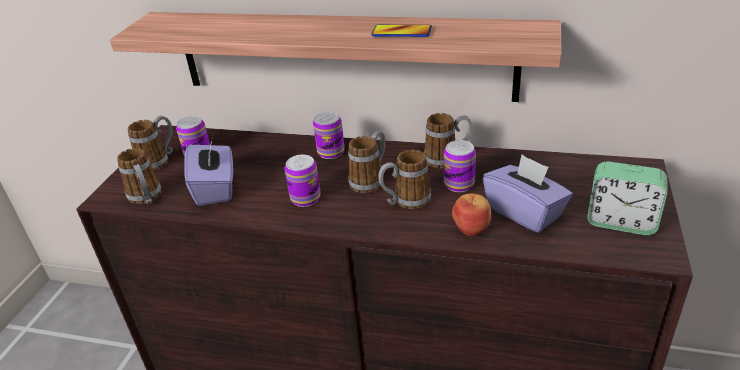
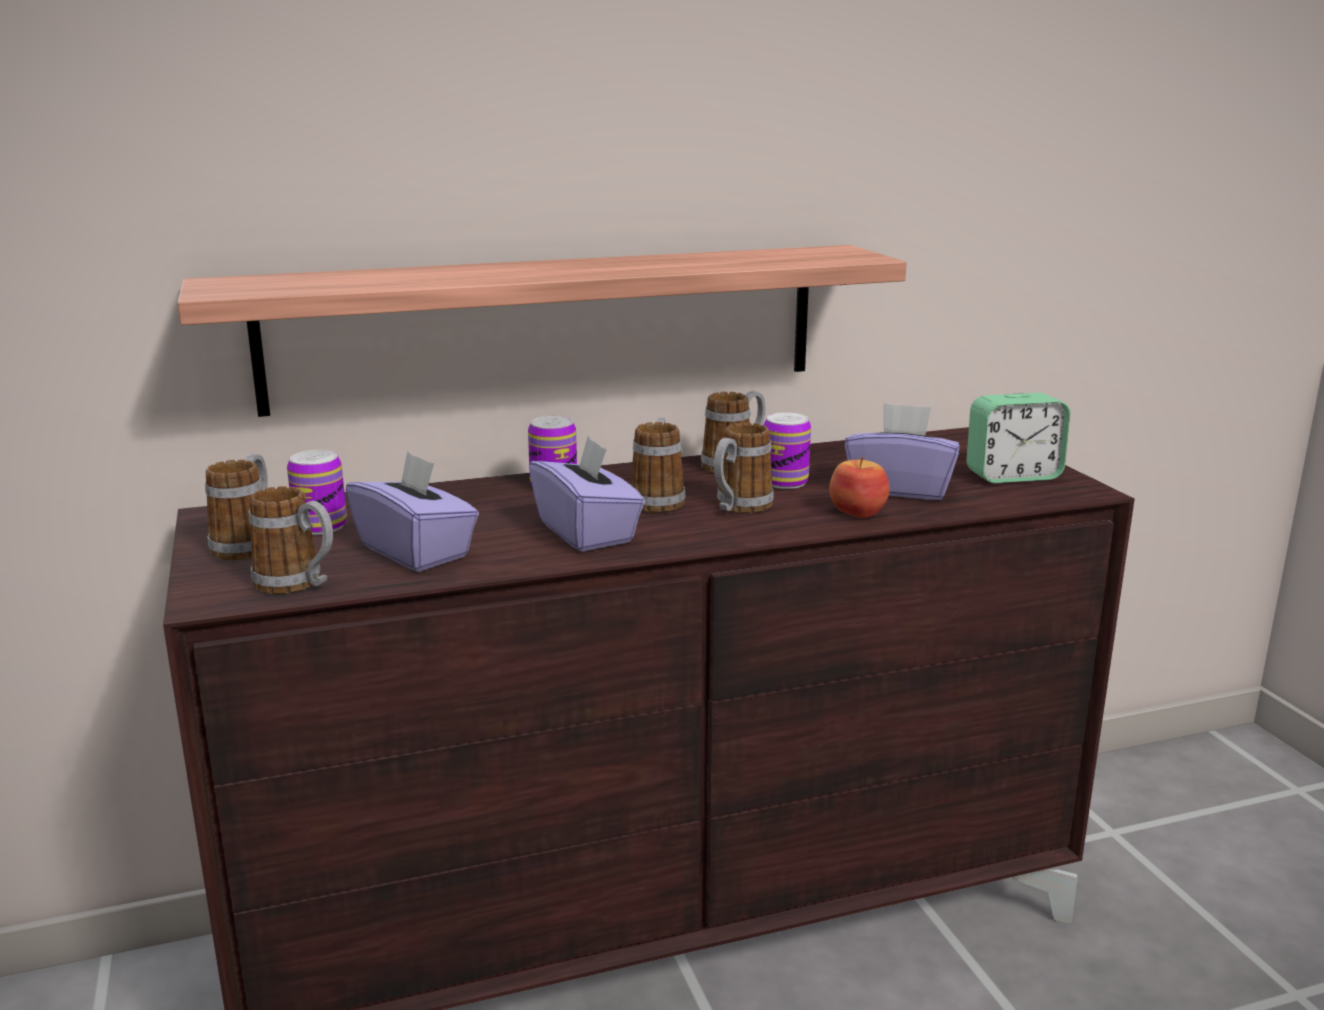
camera: 35 degrees left, 15 degrees down
(305, 198) = (587, 532): can -> purple tissue box
(401, 32) = (675, 263): phone -> none

